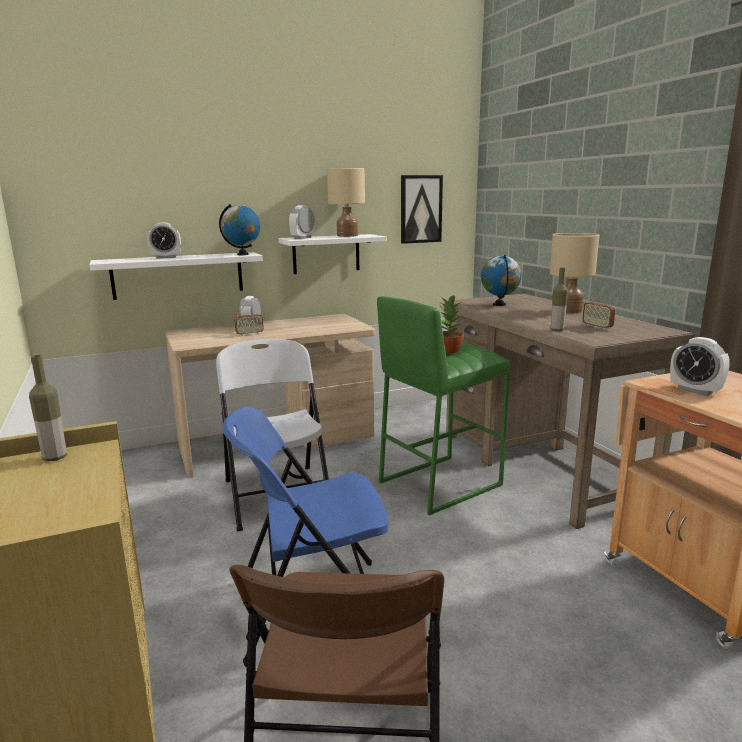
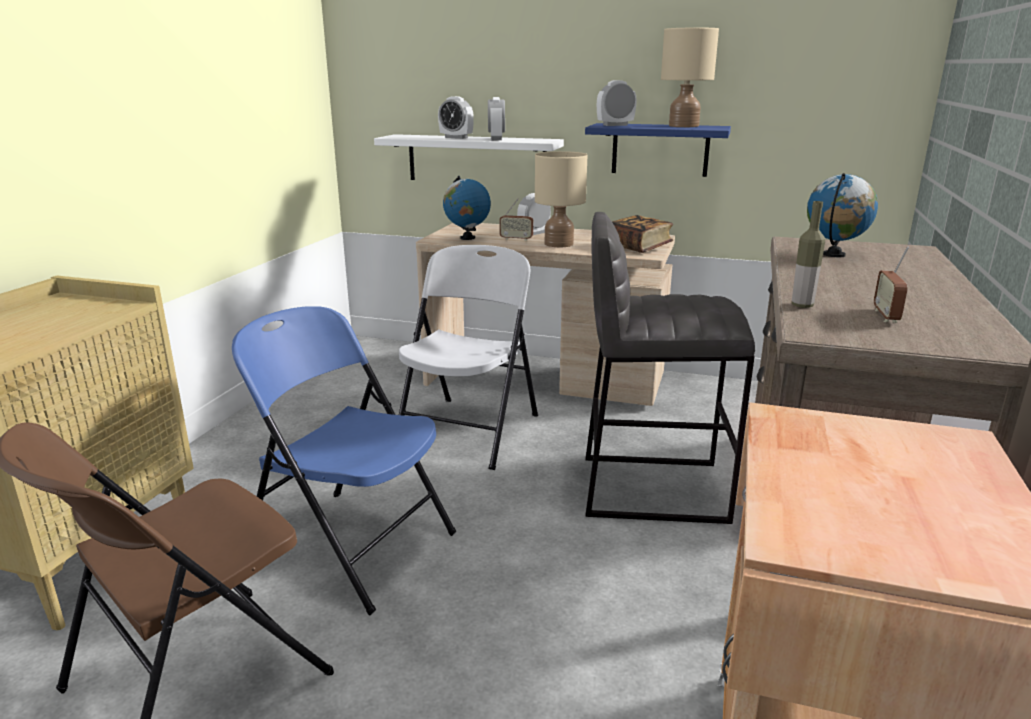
camera: 40 degrees right, 5 degrees up
(55, 458) = (96, 304): bottle -> none
(242, 254) = (535, 141): globe -> globe (467, 238)
(326, 254) = (660, 149): white shelf -> blue shelf
(343, 324) = (638, 247): none -> book
(420, 209) = (823, 92): picture -> none
(438, 483) = (651, 487): green stool -> grey stool
(448, 350) = (673, 304): potted plant -> none
(568, 310) = (923, 283): beige table lamp -> beige table lamp (558, 244)
(695, 390) = (820, 451): alarm clock -> alarm clock (496, 139)

